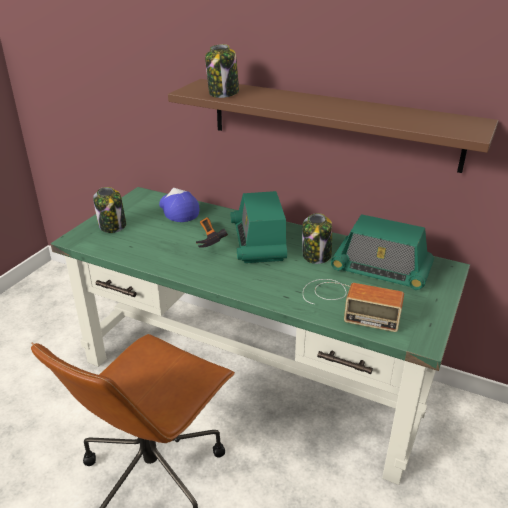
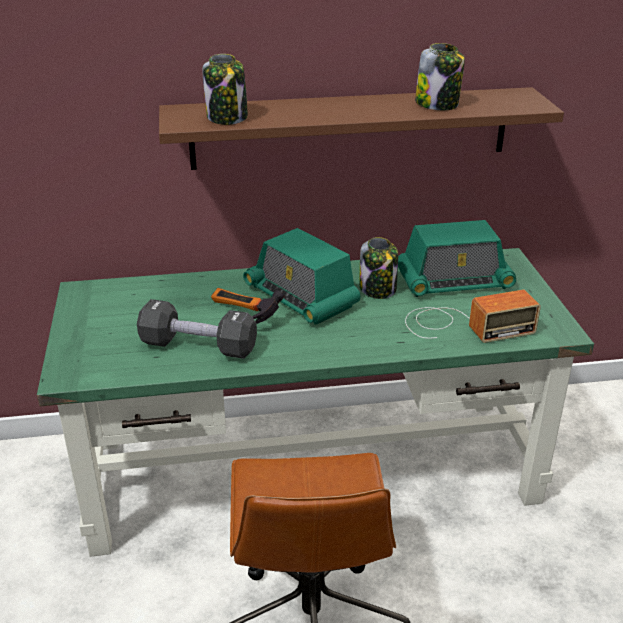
camera: 35 degrees left, 0 degrees up
(112, 226) = (97, 342): jar -> jar (437, 104)
(160, 249) = (198, 346): none -> black dumbbell
(178, 210) = (158, 294): cap -> none

